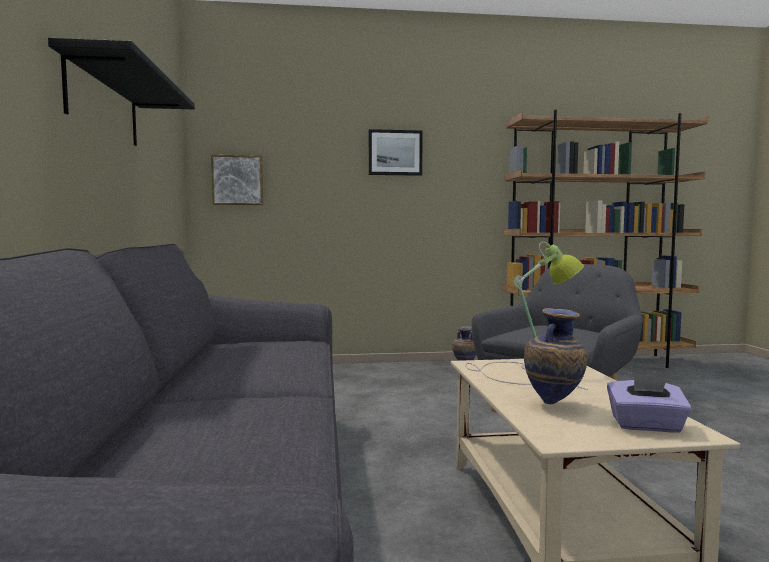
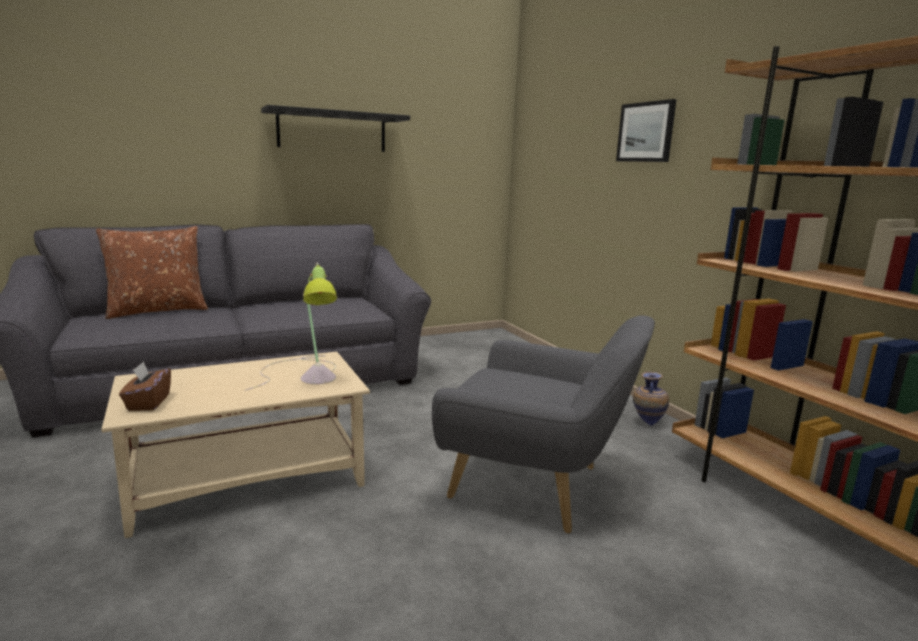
camera: 70 degrees right, 10 degrees up
(132, 439) = (158, 310): none -> brown pillow
(237, 180) = (533, 167): picture -> none
(554, 405) = (203, 379): vase -> none
(646, 426) = (148, 402): purple tissue box -> brown tissue box

